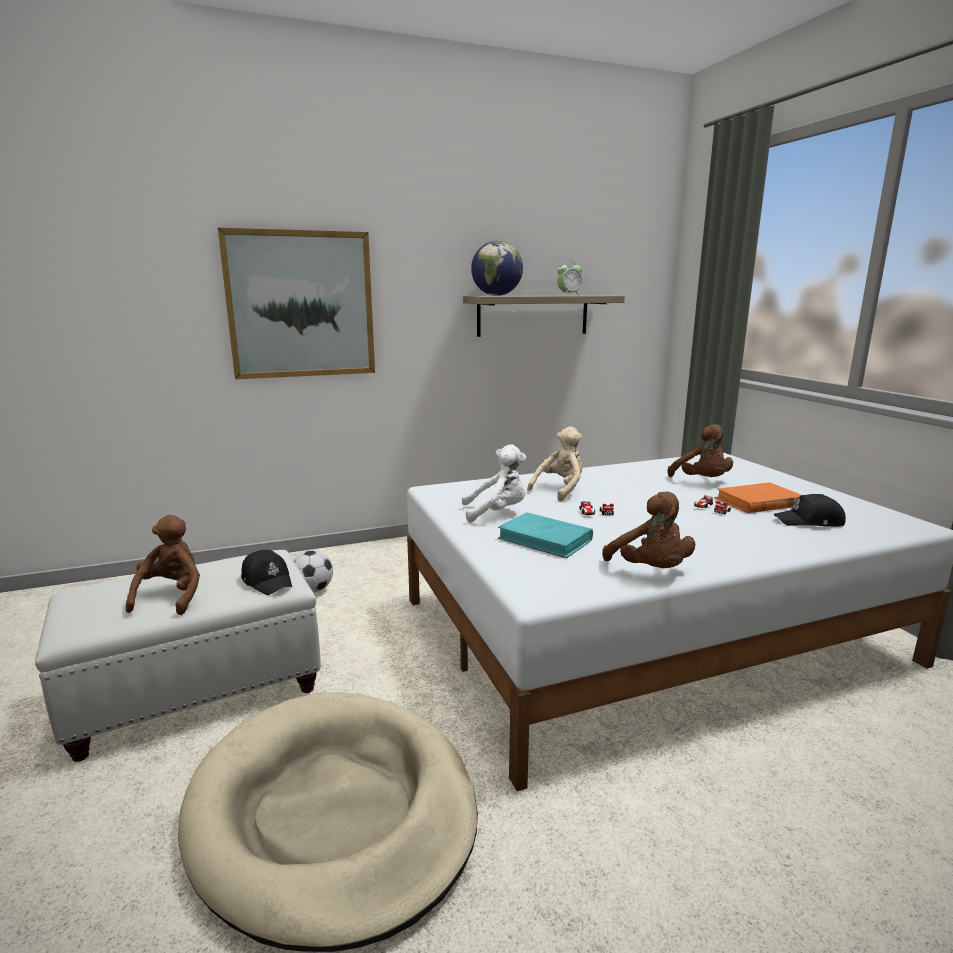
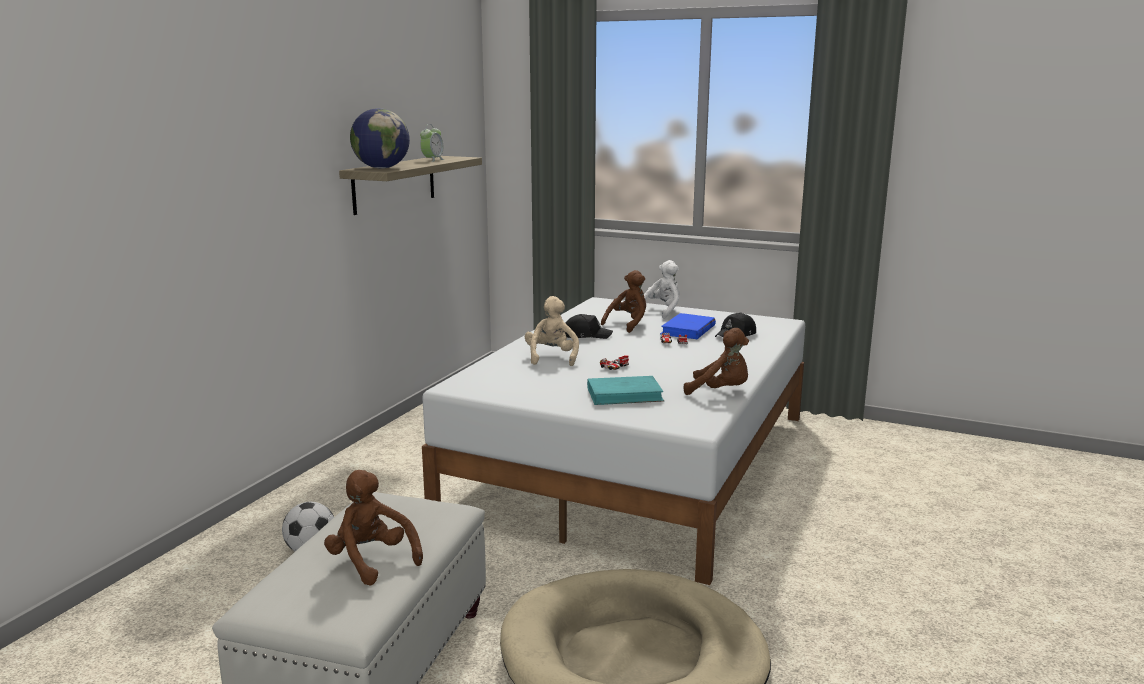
camera: 45 degrees left, 0 degrees up
(267, 581) = (426, 514): black cap -> black cap (586, 335)
(301, 305) = (193, 202): picture -> none
(497, 513) = (550, 388): white plush toy -> white plush toy (662, 311)
(702, 481) = (628, 324): brown plush toy -> brown plush toy turned 75 degrees counterclockwise
(758, 502) = (688, 330): orange book -> blue book

